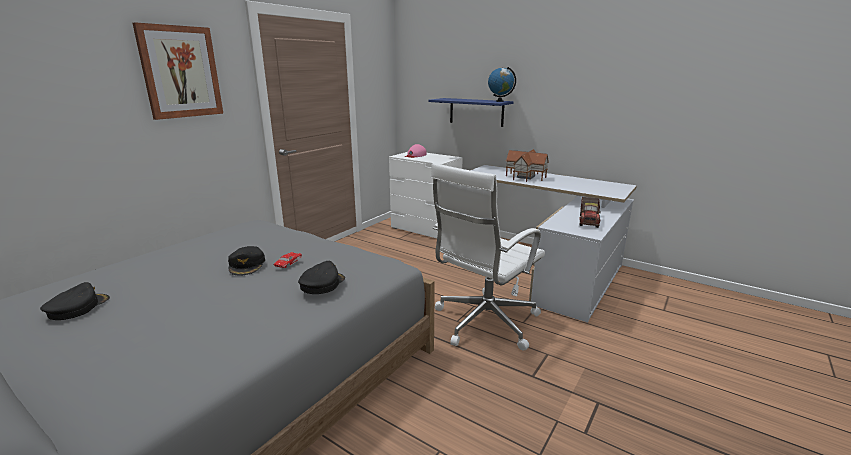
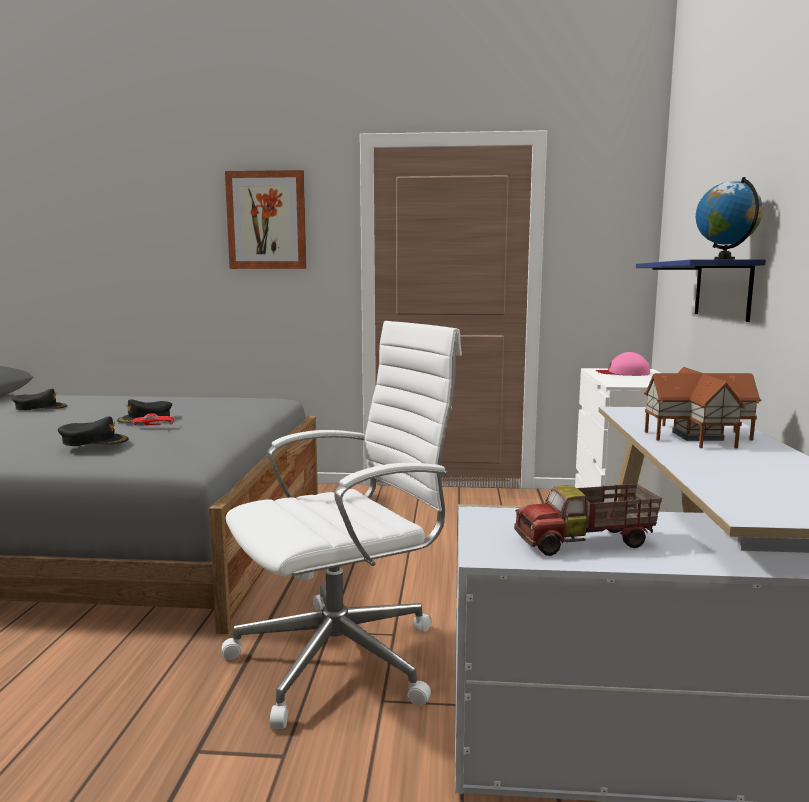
camera: 60 degrees right, 10 degrees down
(484, 322) = (344, 657): white office chair -> white office chair turned 135 degrees clockwise

